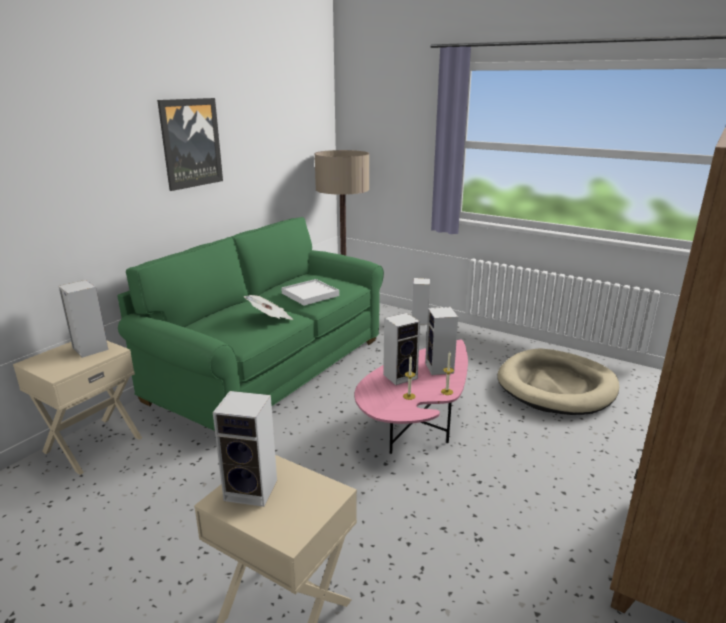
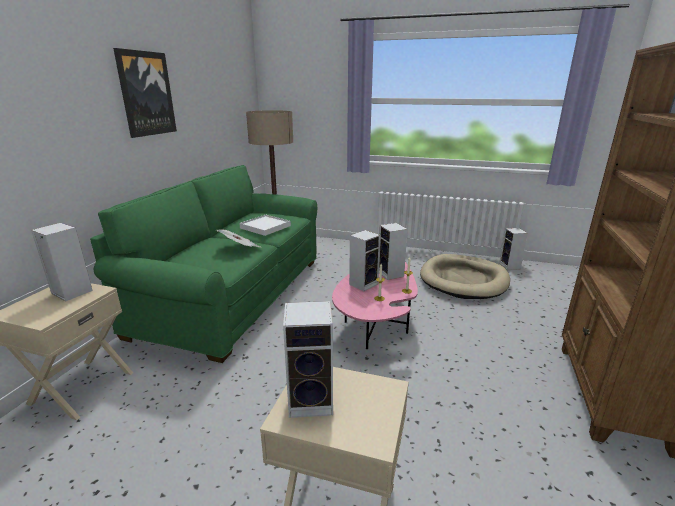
camera: 15 degrees left, 0 degrees up
(420, 321) = (342, 245): speaker -> speaker (510, 266)

